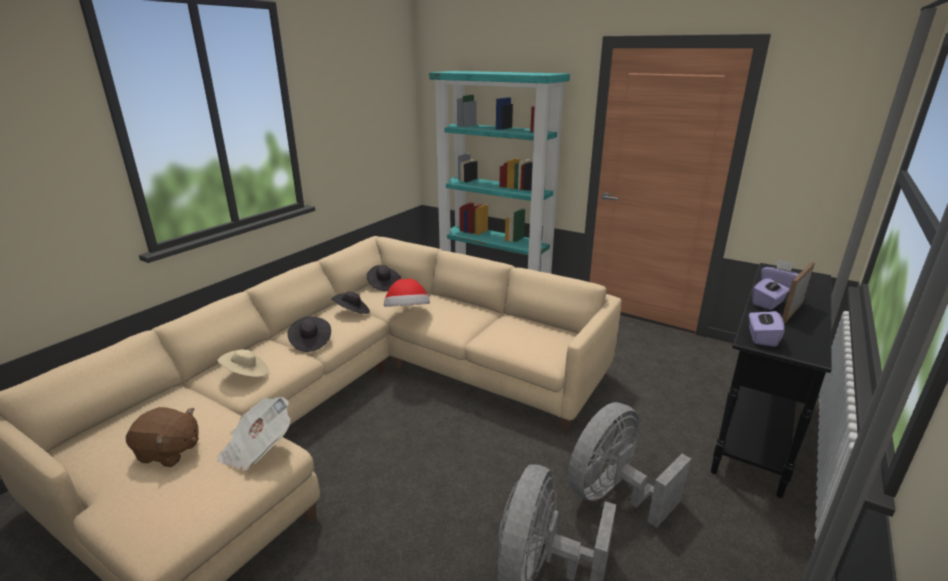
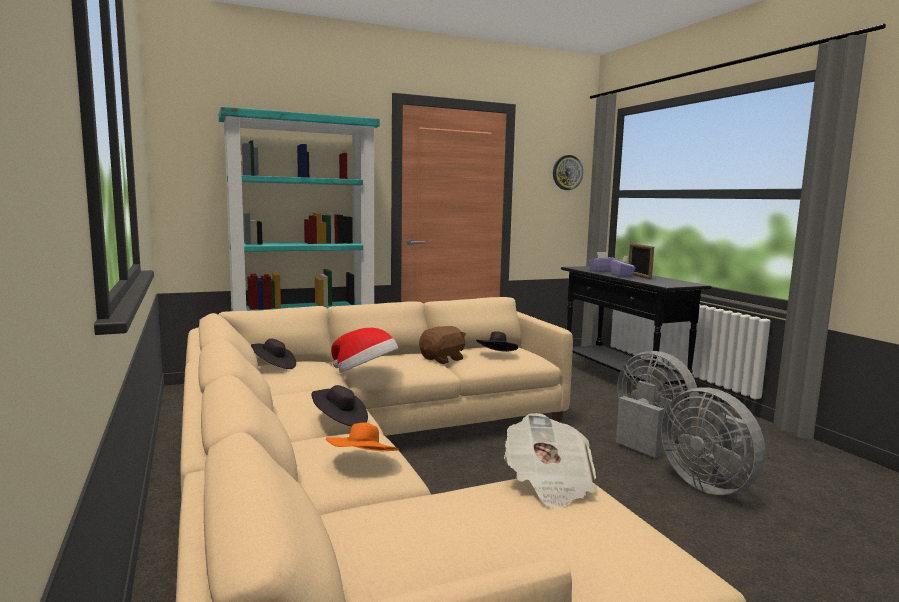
camera: 55 degrees left, 15 degrees down
(169, 452) = (500, 535): brown plush toy -> brown plush toy (443, 359)
(246, 374) = (363, 463): beige hat -> orange hat
(352, 312) = (307, 391): black hat -> black hat (497, 355)
(613, 494) = (648, 437): grey fan -> grey fan turned 150 degrees clockwise
(761, 338) = (664, 284): purple tissue box -> none
(850, 130) = (567, 172): none -> wall clock

